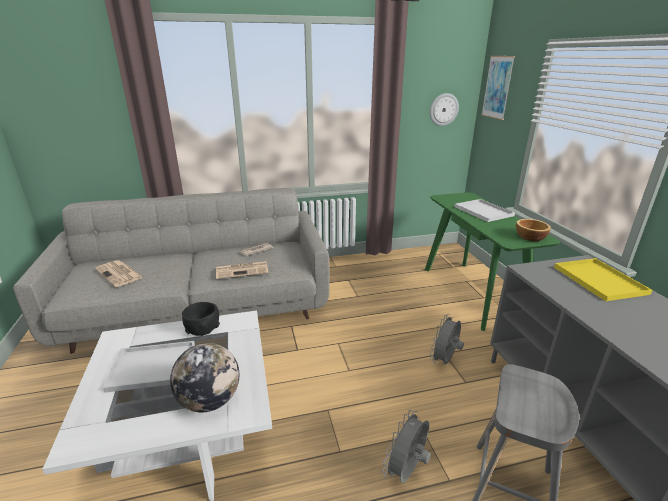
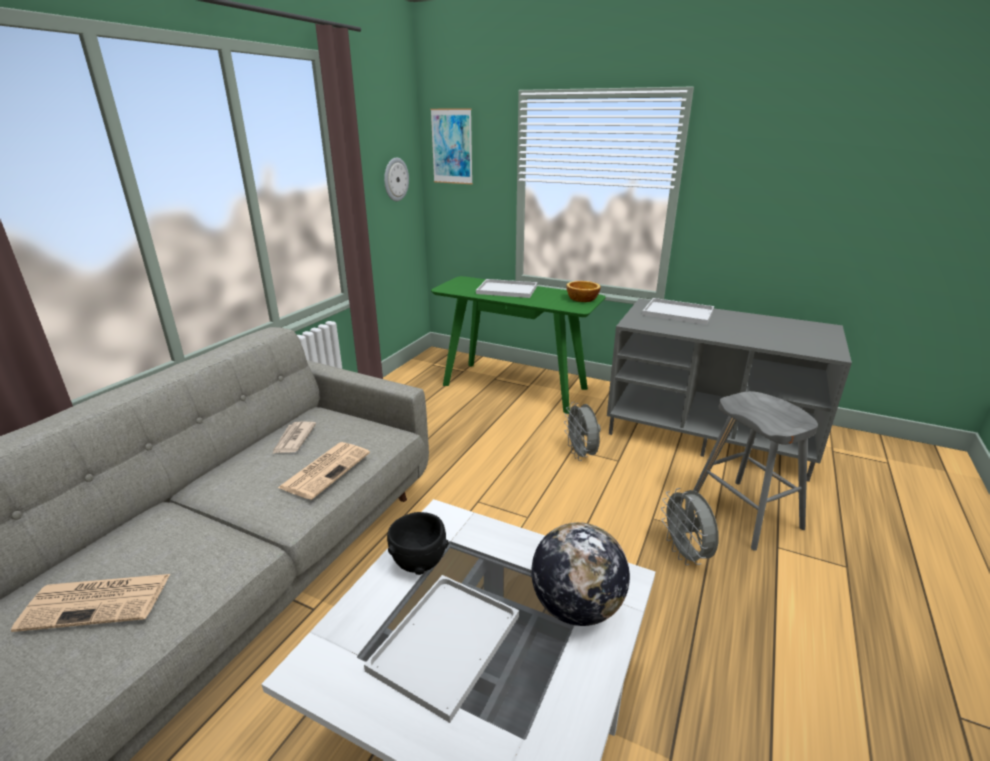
camera: 50 degrees left, 0 degrees up
(597, 279) = (676, 312): yellow tray -> white tray

